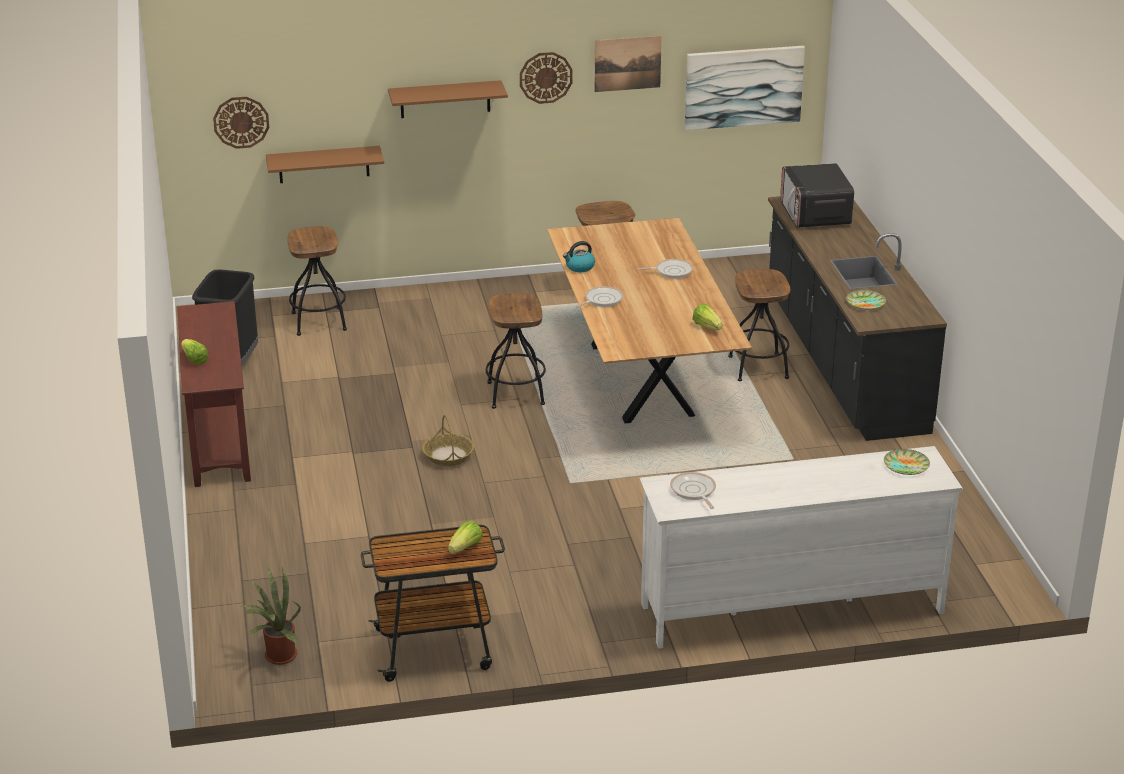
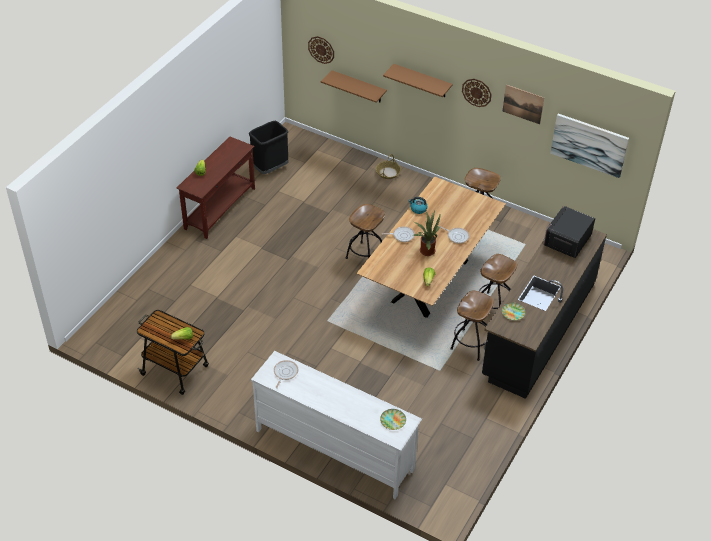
camera: 40 degrees right, 15 degrees up
(277, 656) = (119, 335): potted plant -> potted plant (425, 250)
(319, 321) = (332, 164): brown stool -> brown stool (470, 344)
(448, 455) = (296, 273): basket -> basket (388, 173)

